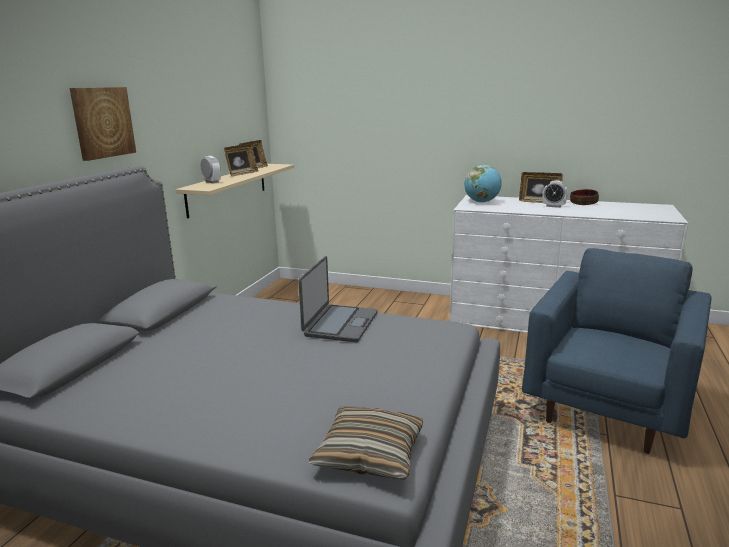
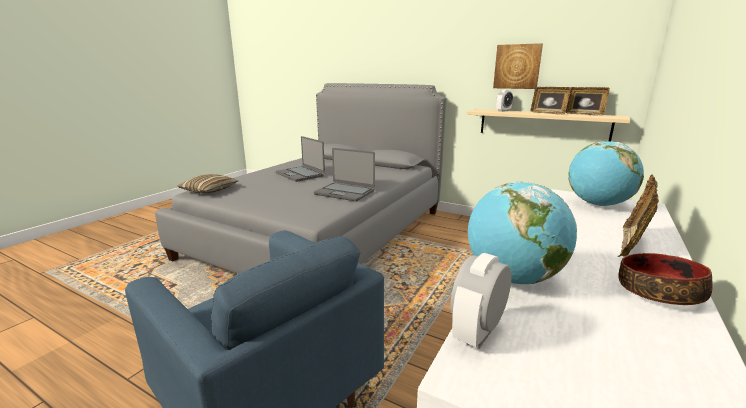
camera: 100 degrees right, 0 degrees up
(102, 122) = (425, 57): picture -> picture (517, 66)
(235, 375) = (300, 174): none -> laptop
(553, 206) = (590, 248): alarm clock -> alarm clock (477, 332)
(603, 214) = (513, 278): none -> globe

